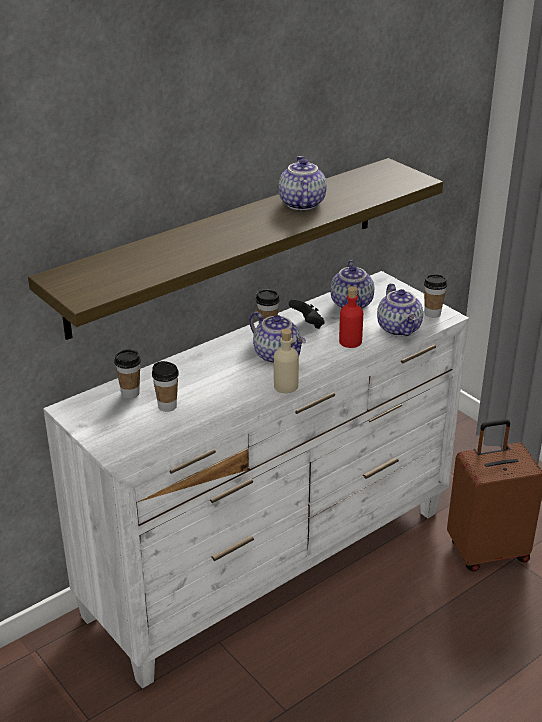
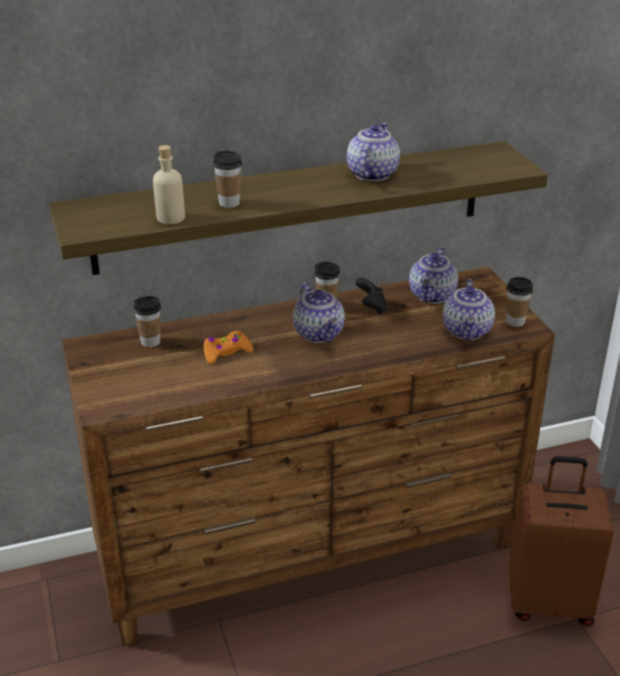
camera: 20 degrees right, 0 degrees up
(167, 406) = (176, 362): cup -> cup (229, 203)
(206, 388) = (226, 352): none -> orange game controller
(272, 563) = (311, 554): white dresser -> brown dresser
(286, 386) = (307, 367): beige bottle -> beige bottle (170, 218)
(350, 342) = (405, 334): red bottle -> none

